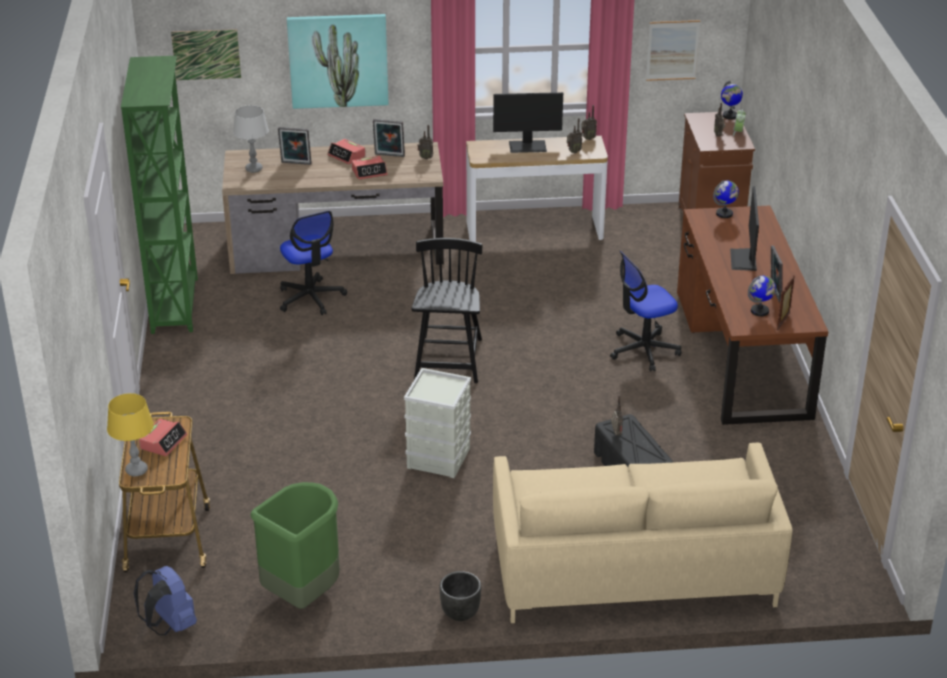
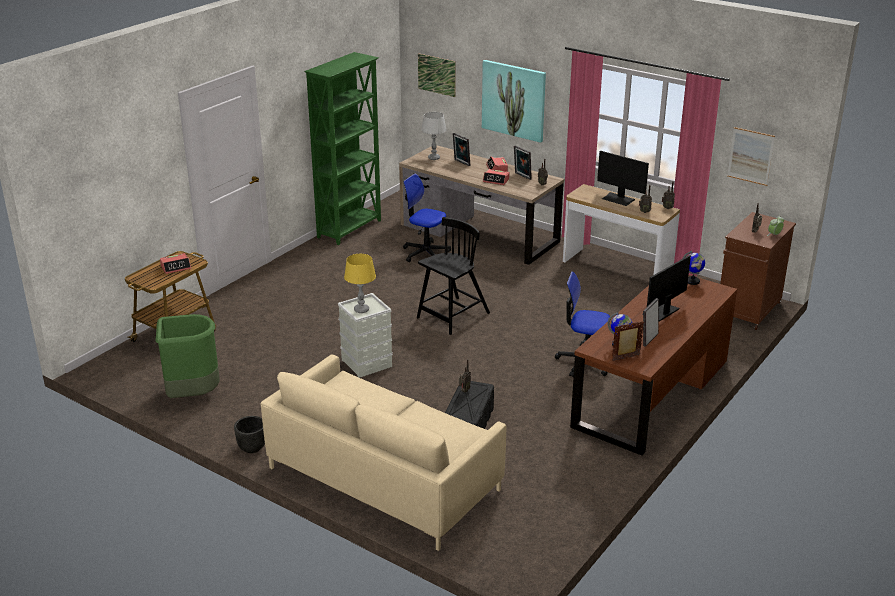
camera: 40 degrees right, 5 degrees down
(136, 470) = (142, 274): yellow table lamp -> yellow table lamp (361, 310)
(170, 625) = (112, 376): blue backpack -> none
(311, 298) = (425, 253): office chair -> office chair turned 105 degrees clockwise
(730, 116) = (784, 224): globe -> none

